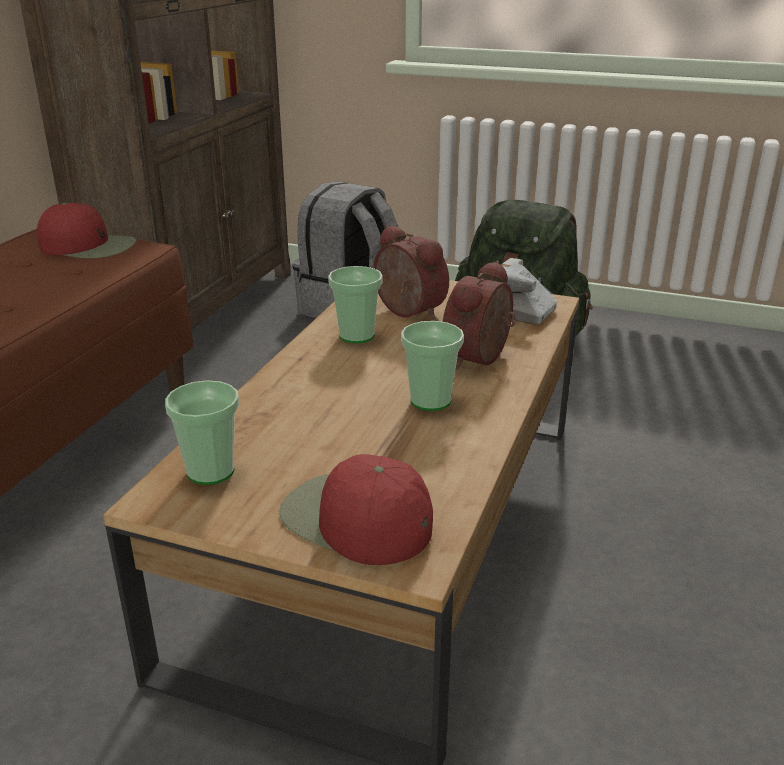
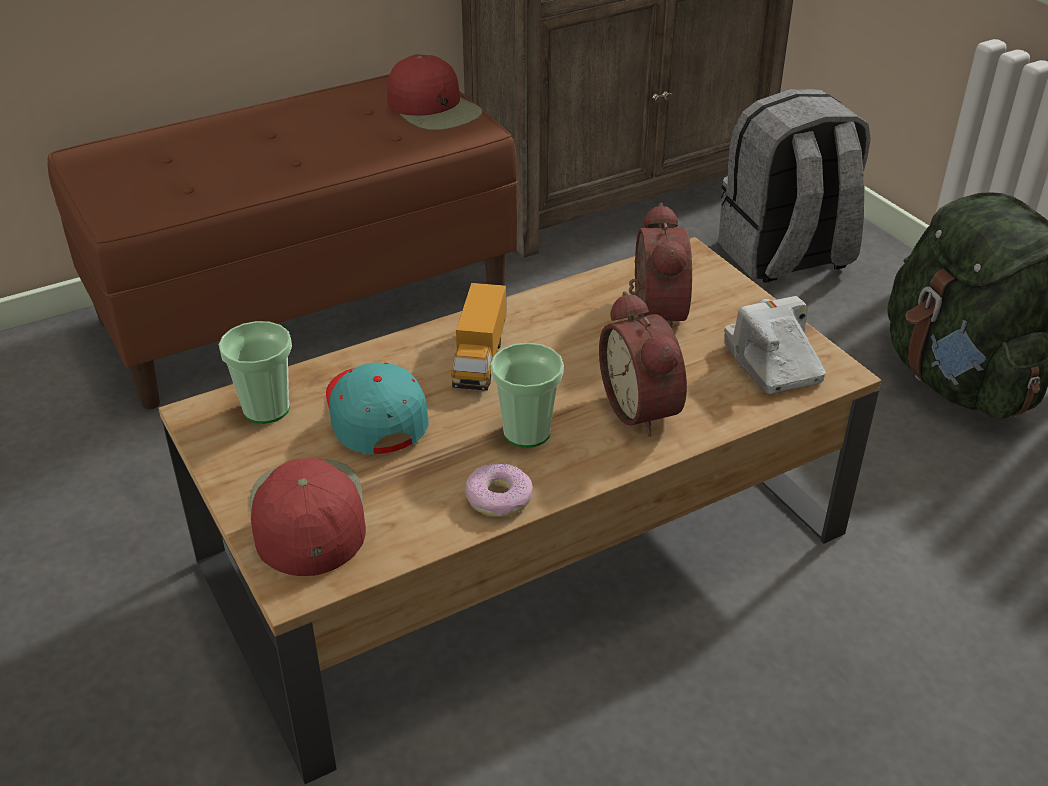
camera: 40 degrees right, 10 degrees up
(306, 437) = (374, 415): none -> turquoise cap
(333, 376) = (480, 359): none -> toy truck
(356, 335) = (563, 321): cup -> none
(472, 443) = (498, 498): none -> donut
(481, 359) = (644, 408): alarm clock -> alarm clock turned 90 degrees counterclockwise

